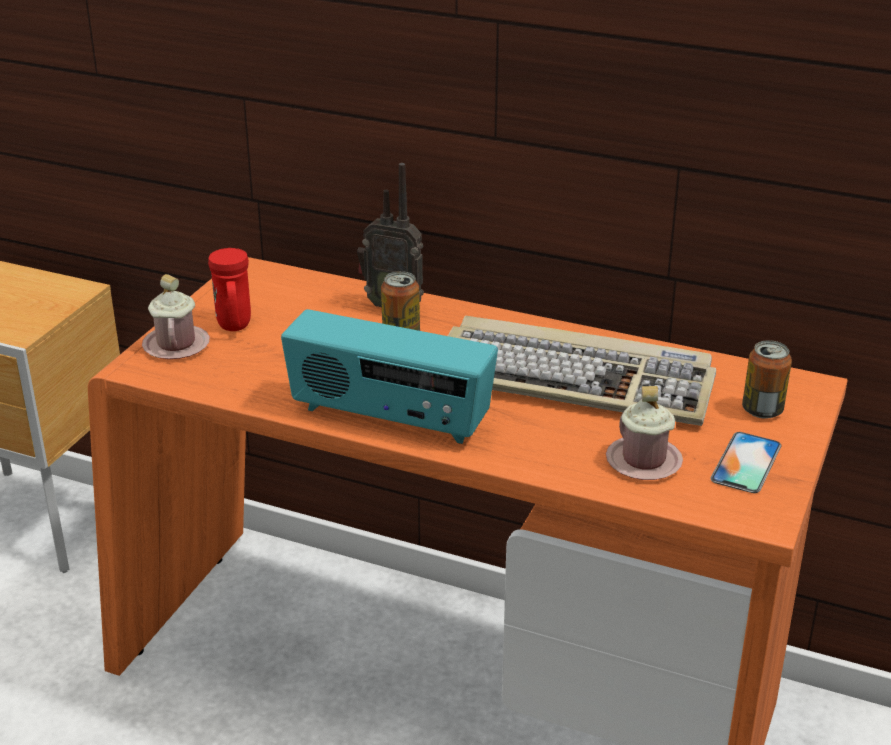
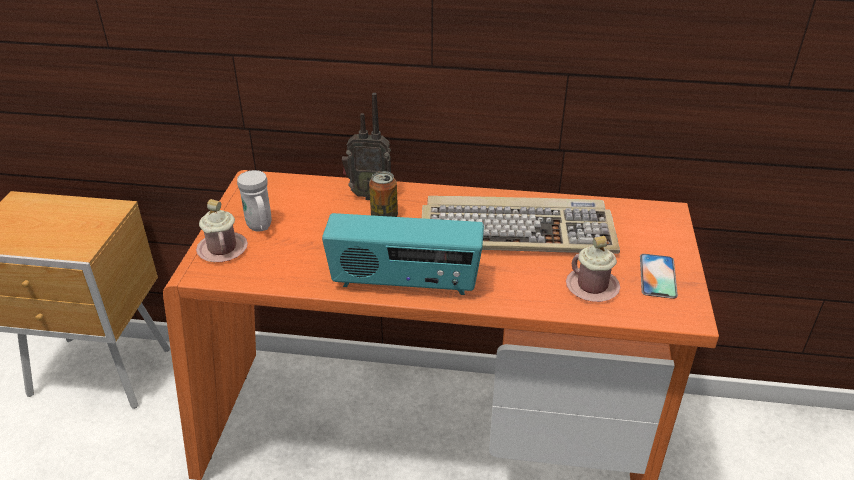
camera: 15 degrees left, 5 degrees up
(234, 327) = (260, 228): red mug -> white mug
(762, 410) = (648, 234): can -> none

